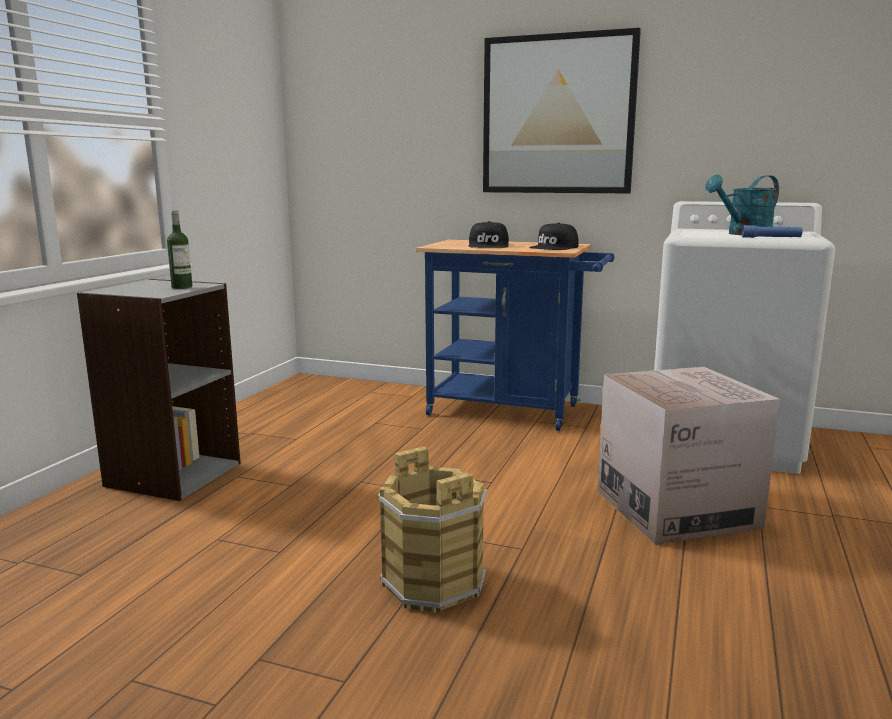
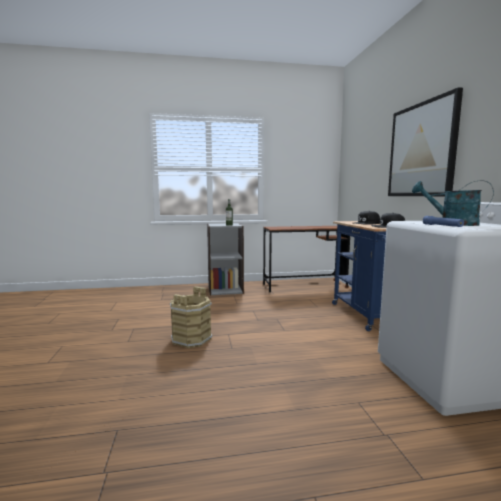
camera: 60 degrees right, 5 degrees down
(301, 404) = (304, 286): none -> brown desk
(676, 509) = (316, 376): cardboard box -> none

